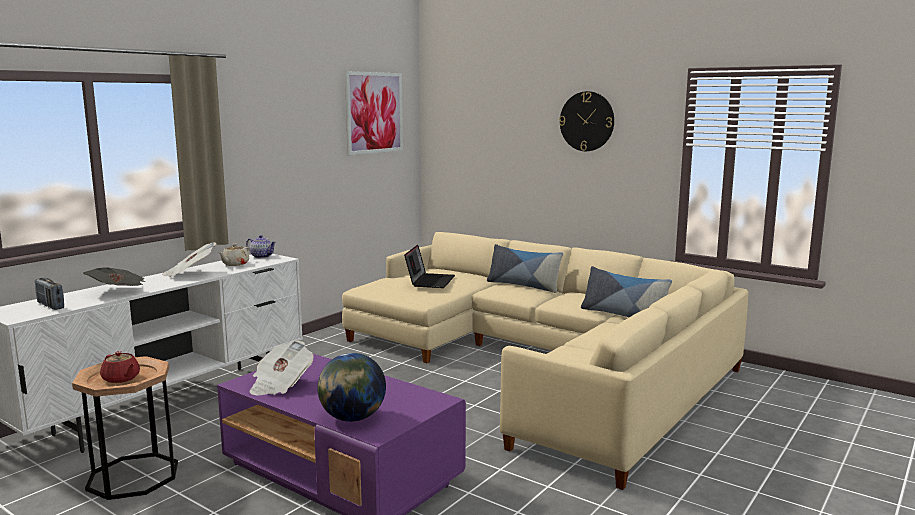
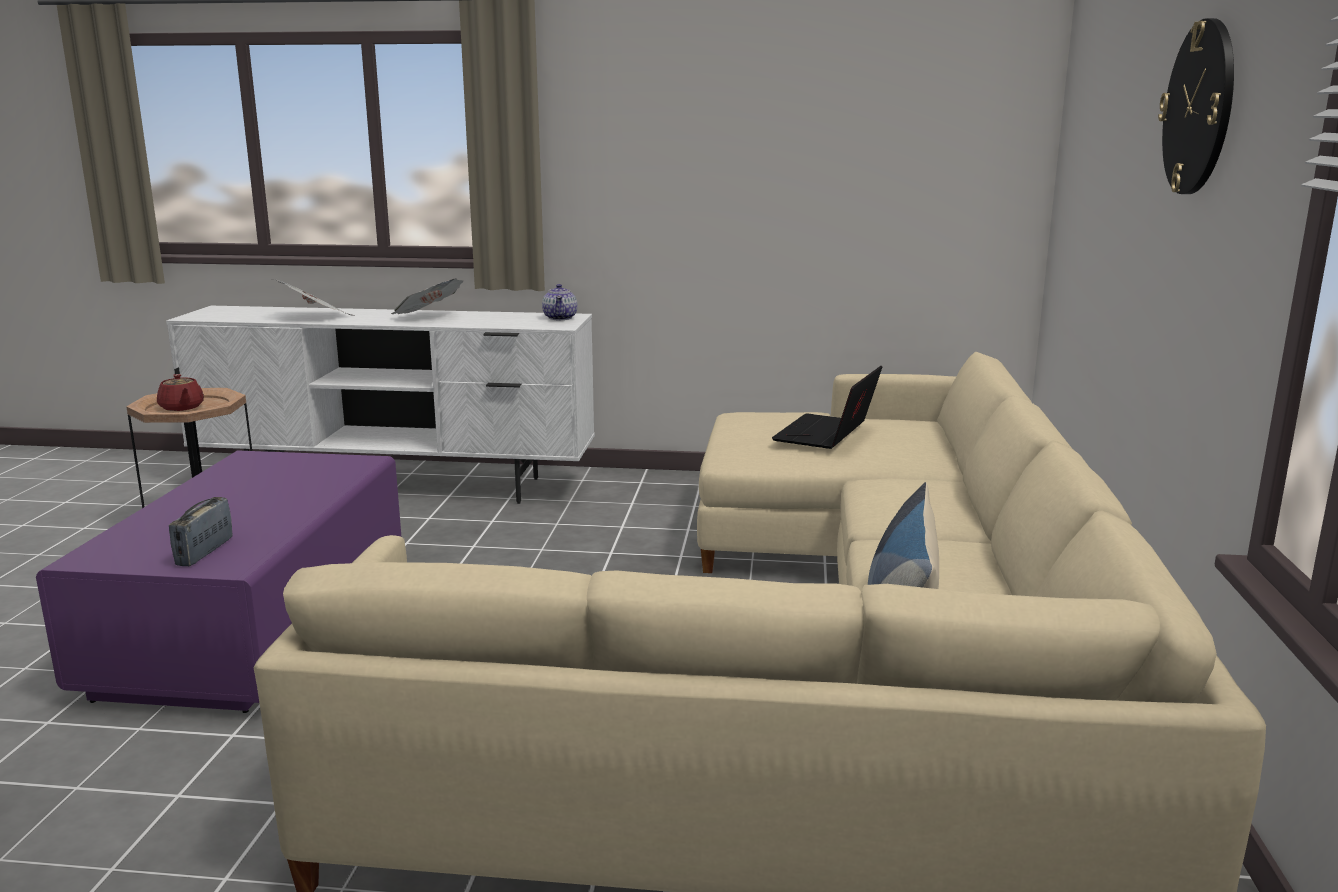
camera: 60 degrees right, 5 degrees up
(50, 306) = (244, 314): radio -> radio (204, 552)
(121, 379) = (182, 408): red teapot -> red teapot turned 45 degrees counterclockwise
(235, 264) = (500, 319): beige teapot -> none
(280, 385) = (249, 474): newspaper -> none
(352, 418) = (140, 534): globe -> none
(374, 112) = (914, 94): picture -> none
(430, 281) = (827, 434): laptop -> laptop turned 135 degrees clockwise
(523, 285) = (949, 498): pillow -> none

